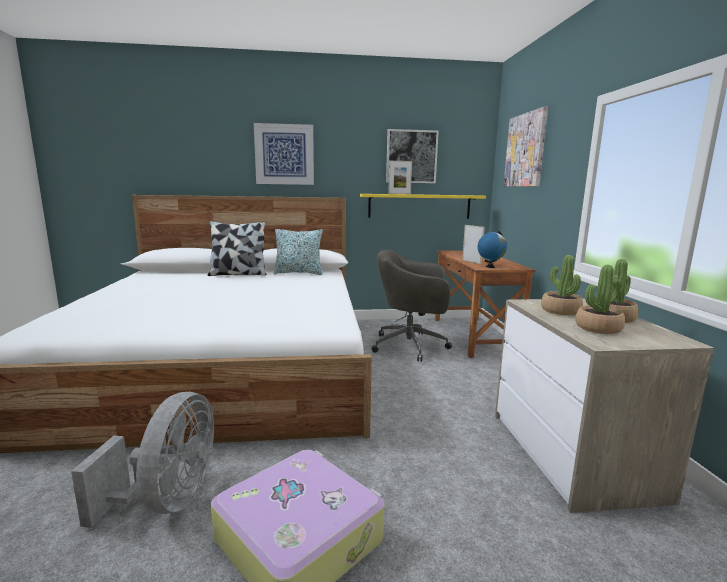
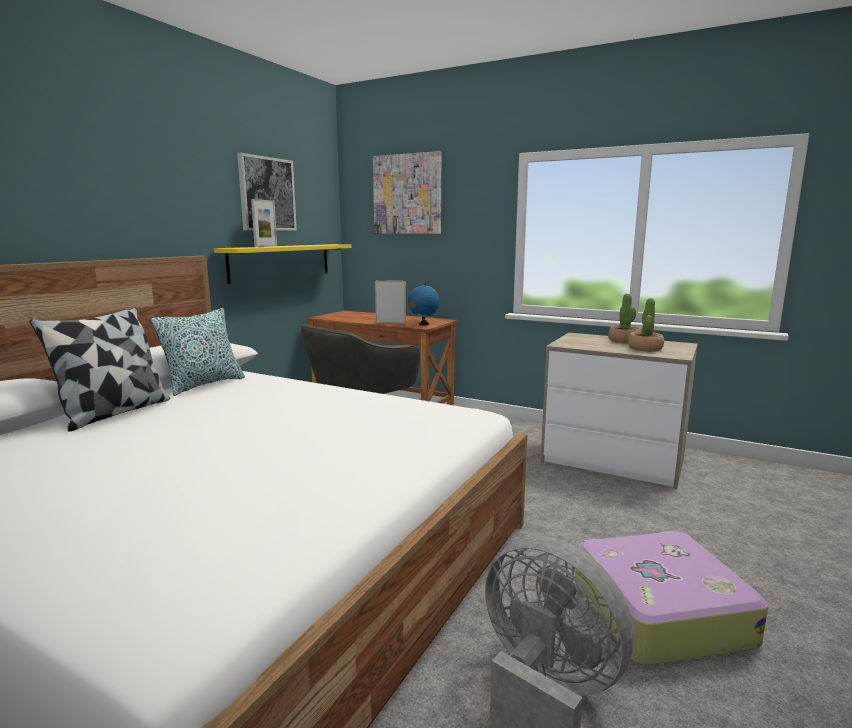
camera: 55 degrees left, 0 degrees up
(284, 154) = (94, 182): picture -> none
(560, 311) = (595, 344): potted plant -> none

